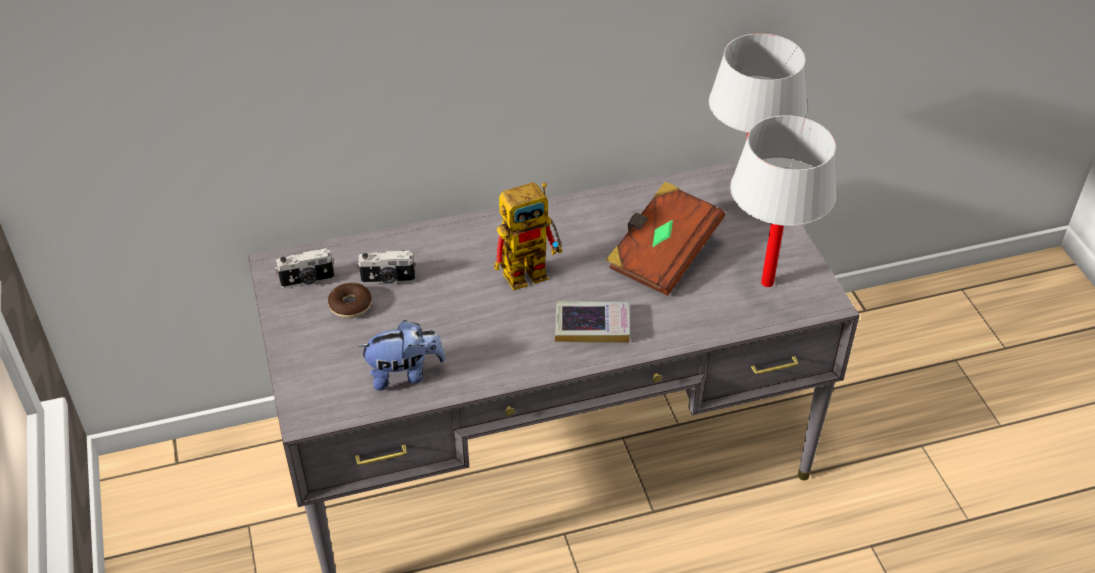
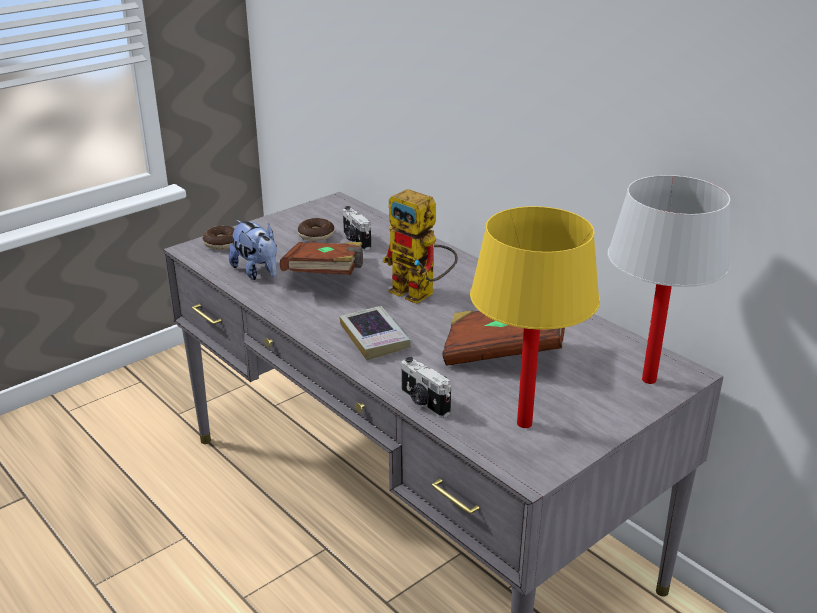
camera: 65 degrees right, 15 degrees down
(308, 281) = (329, 215): camera -> camera (423, 403)
(311, 387) = (222, 243): none -> donut
(453, 324) = (326, 277): none -> brown book
(767, 283) = (524, 423): white table lamp -> yellow table lamp

